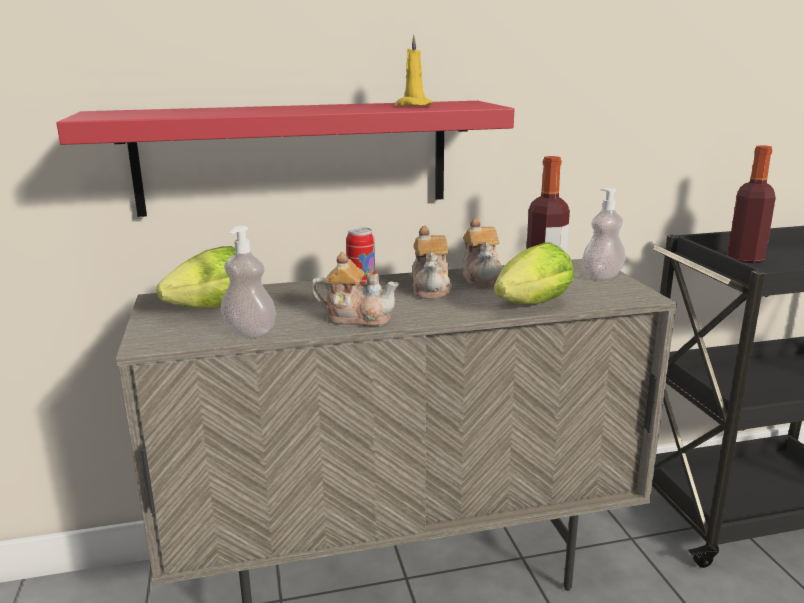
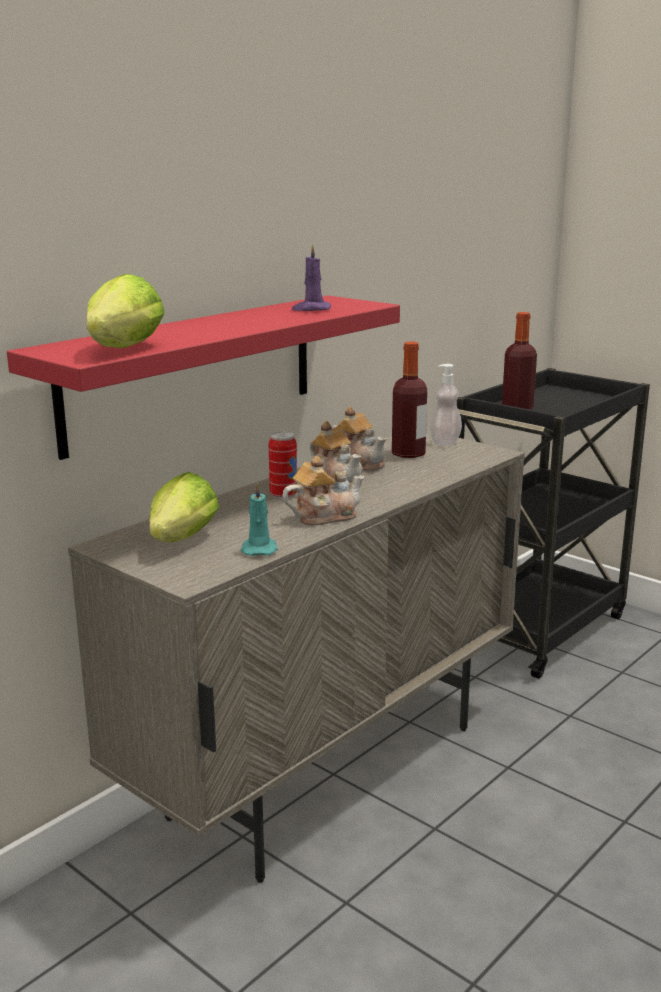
camera: 35 degrees left, 0 degrees up
(250, 332) = (259, 549): soap dispenser -> turquoise candle
(412, 105) = (311, 309): yellow candle -> purple candle
(529, 306) = (435, 477): lettuce -> lettuce (122, 350)

